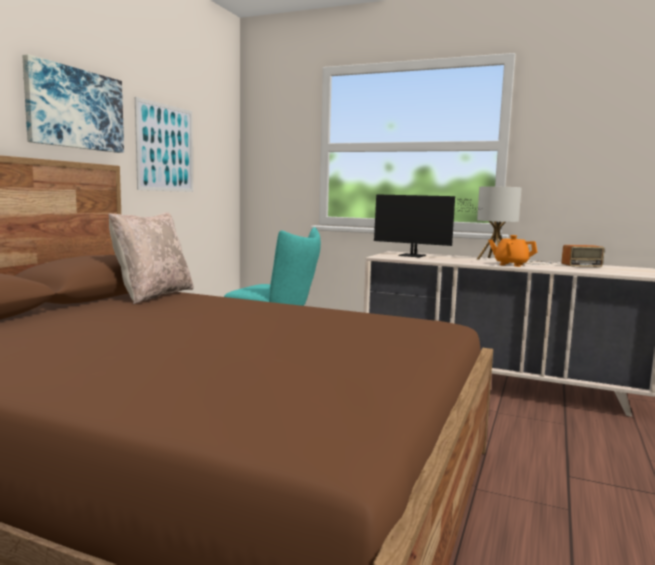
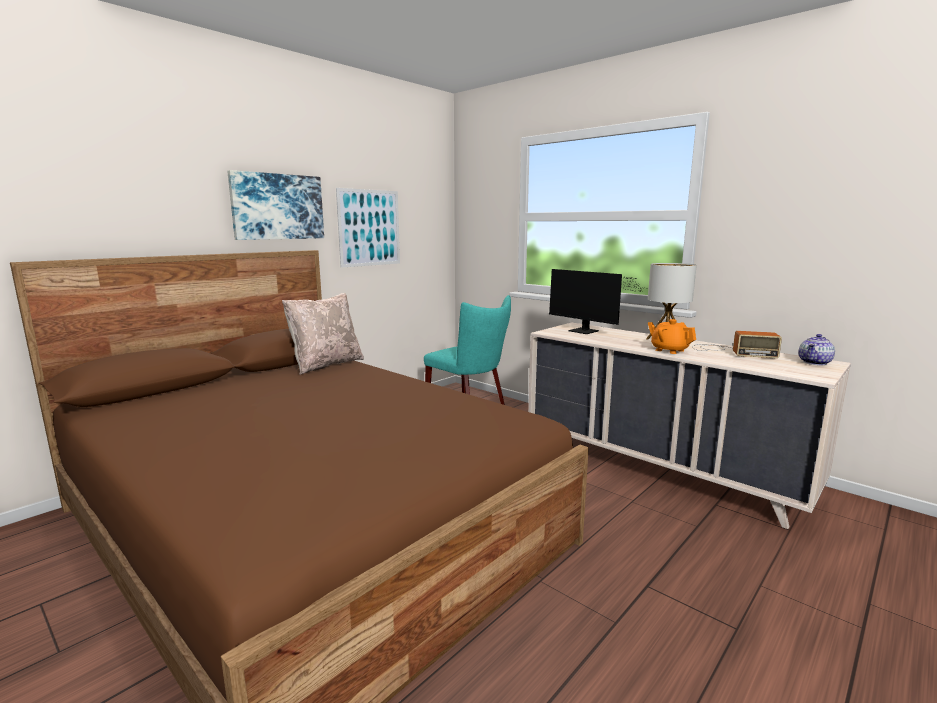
camera: 20 degrees right, 5 degrees up
(631, 268) = (815, 362): none -> teapot

